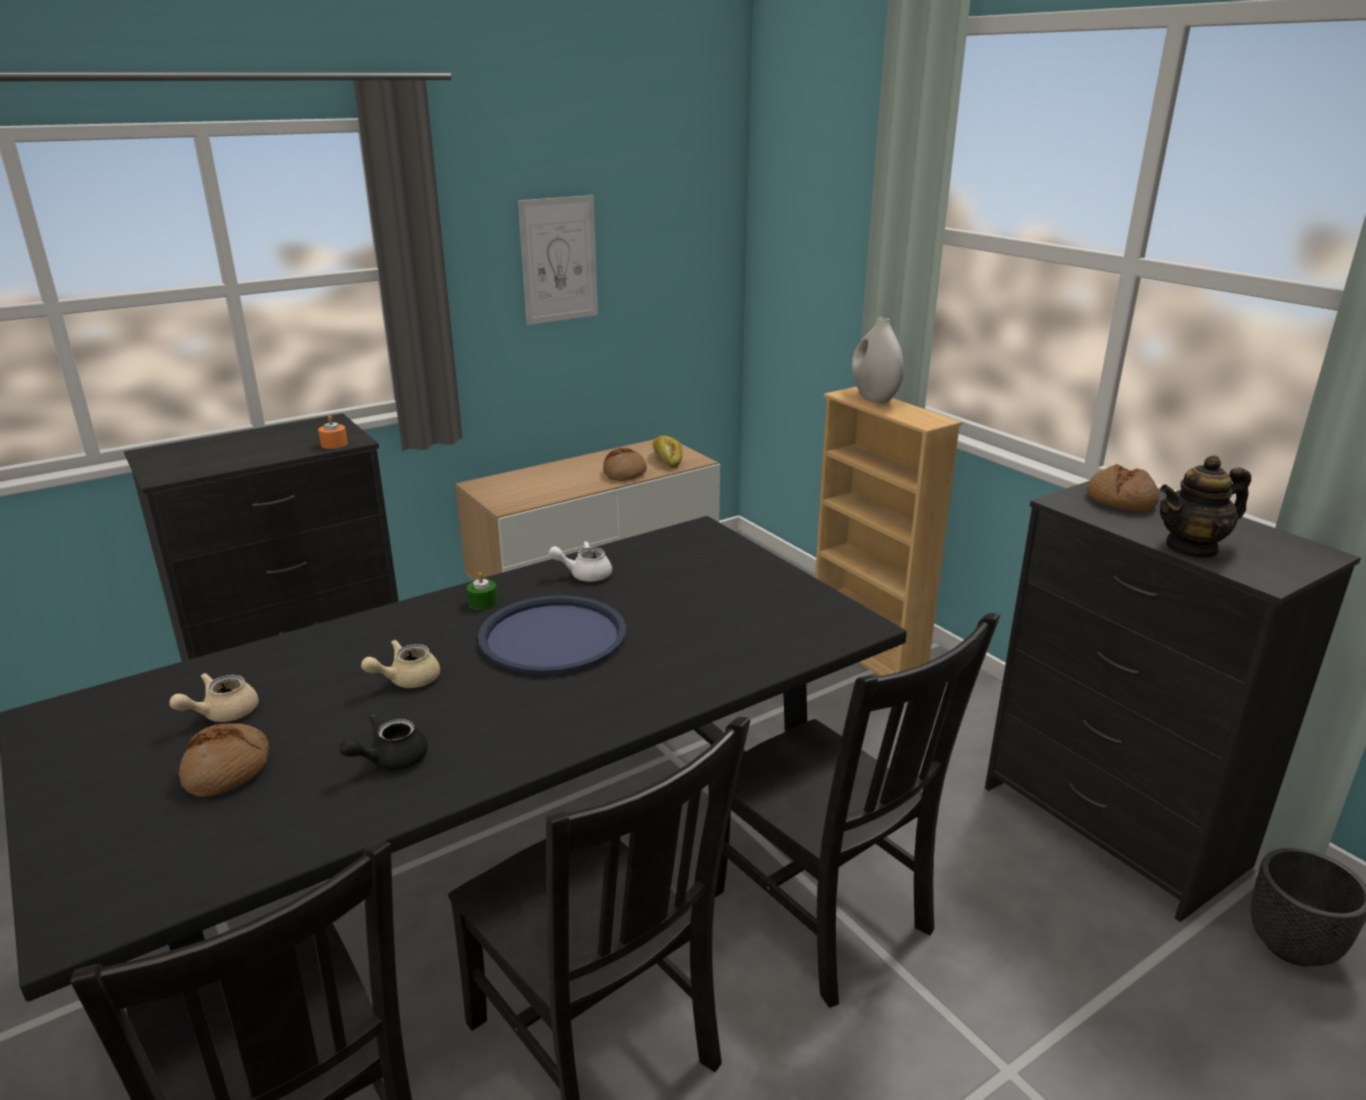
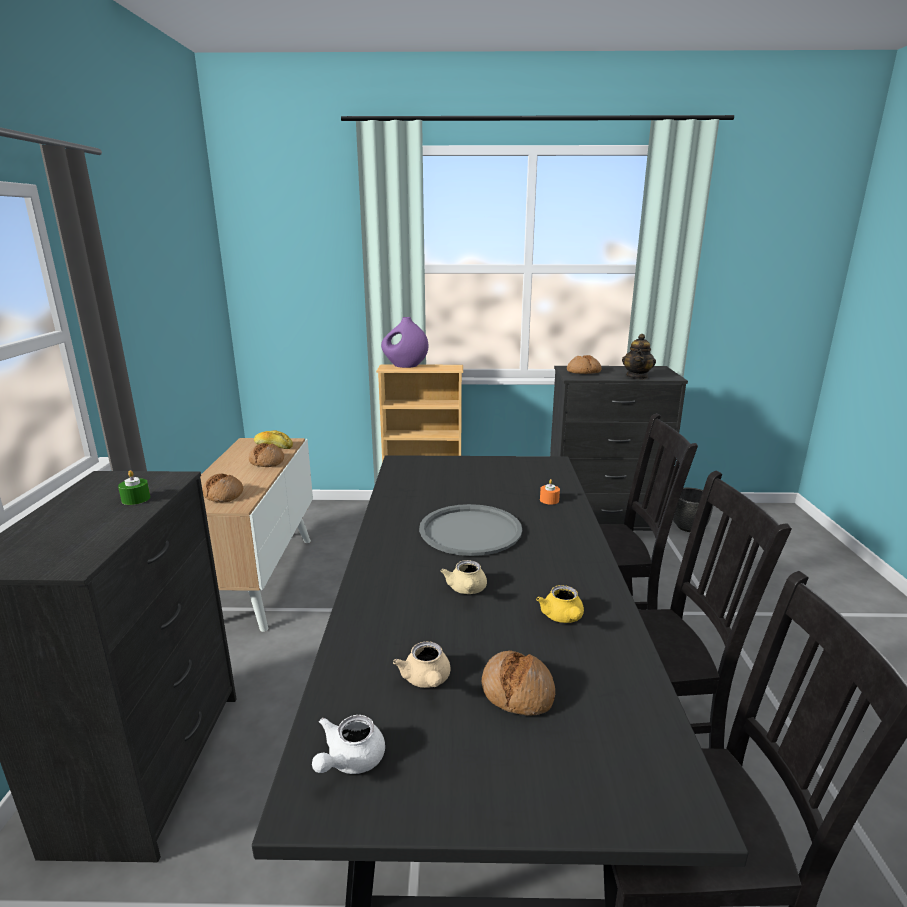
camera: 55 degrees left, 5 degrees down
(334, 444) = (166, 484): orange candle -> orange candle (549, 500)
(390, 759) = (563, 618): black teapot -> yellow teapot
(483, 602) = (395, 540): green candle -> green candle (136, 499)
(521, 490) = (224, 495): none -> bread
(553, 636) = (470, 531): blue tray -> grey tray
(559, 260) = (156, 314): picture -> none
(584, 574) = (405, 502): white teapot -> white teapot (349, 760)
(873, 398) = (405, 366): white vase -> purple vase

